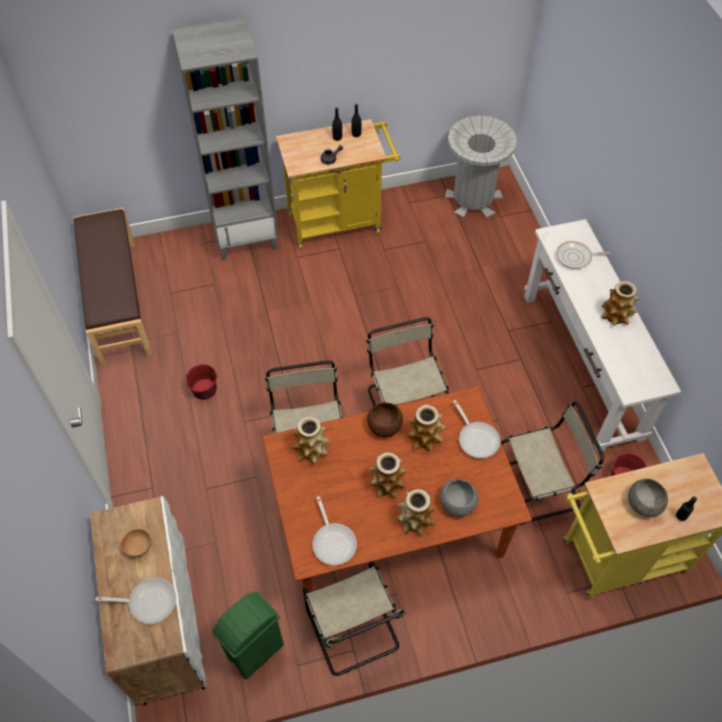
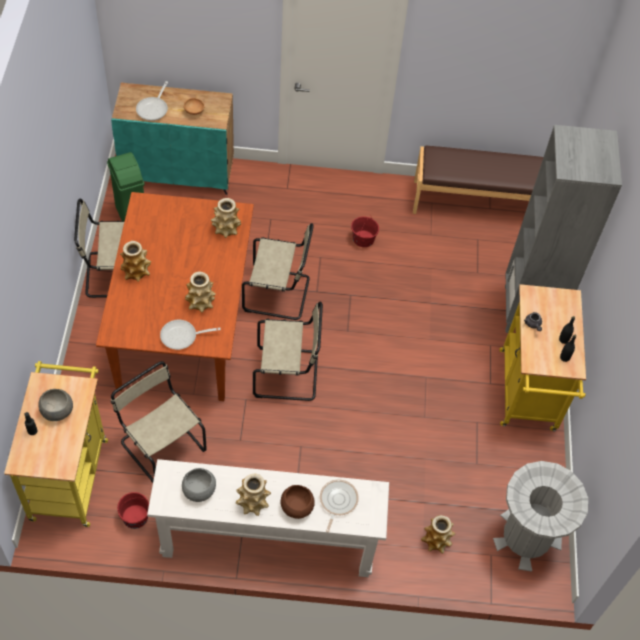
camera: 105 degrees right, 0 degrees up
(163, 623) = (178, 173): white cabinet -> turquoise cabinet
(333, 541) = (146, 219): frying pan -> none
(384, 425) = (224, 280): brown bowl -> brown bowl (297, 506)
(387, 483) = (174, 265): vase -> vase (436, 540)
(457, 503) = (134, 302): grey bowl -> grey bowl (199, 489)
(539, 487) = (161, 444): beige chair -> beige chair turned 135 degrees clockwise

